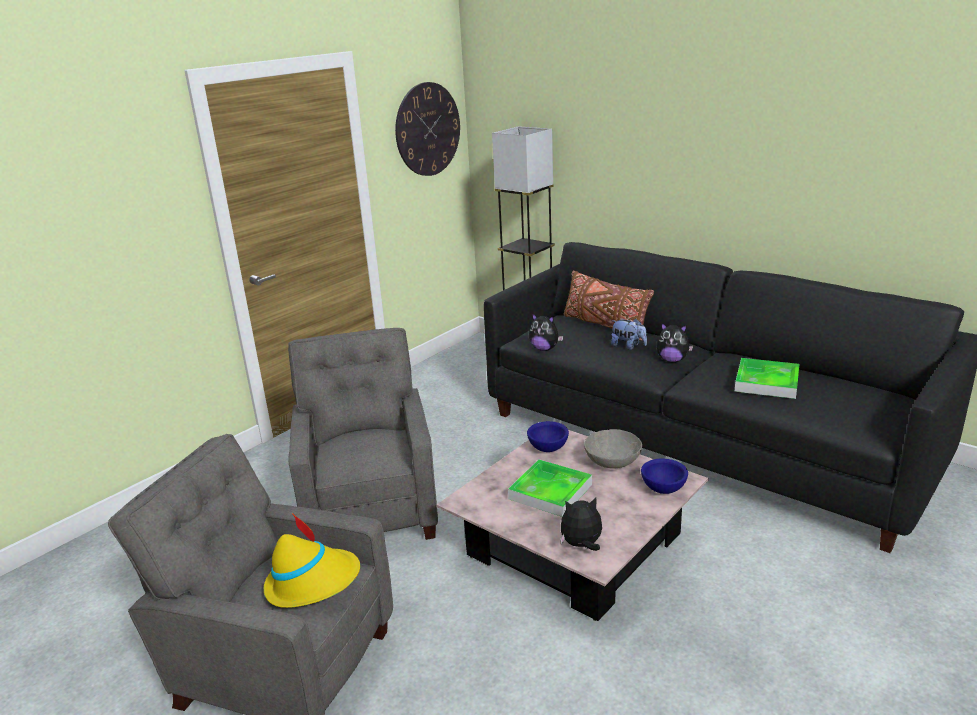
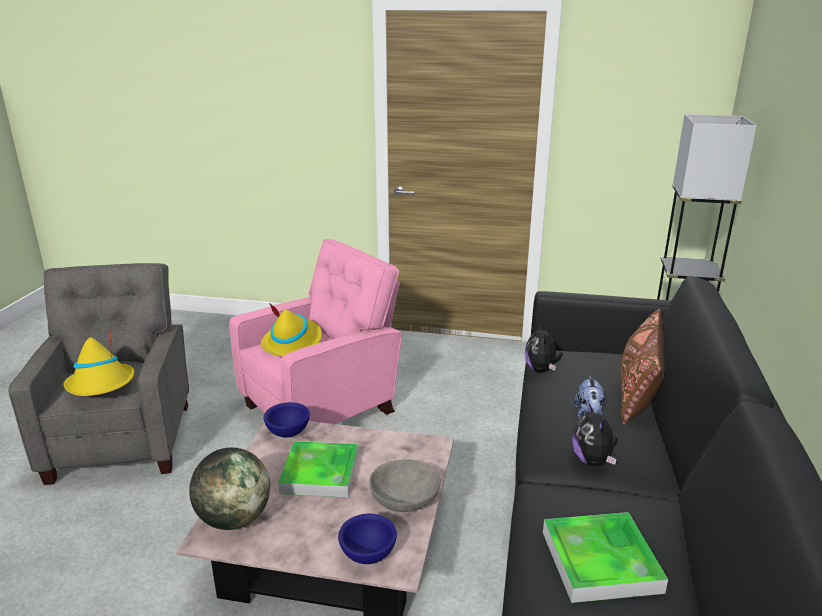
camera: 60 degrees right, 0 degrees up
(357, 448) = (292, 343): none -> yellow hat
(371, 509) = (323, 408): grey armchair -> pink armchair
(428, 129) = (658, 99): wall clock -> none
(548, 448) = (401, 449): blue bowl -> blue bowl (289, 432)
(582, 545) = (234, 519): plush toy -> globe

